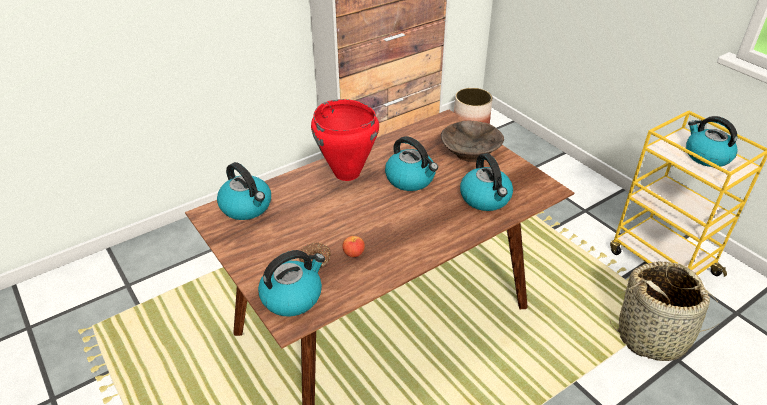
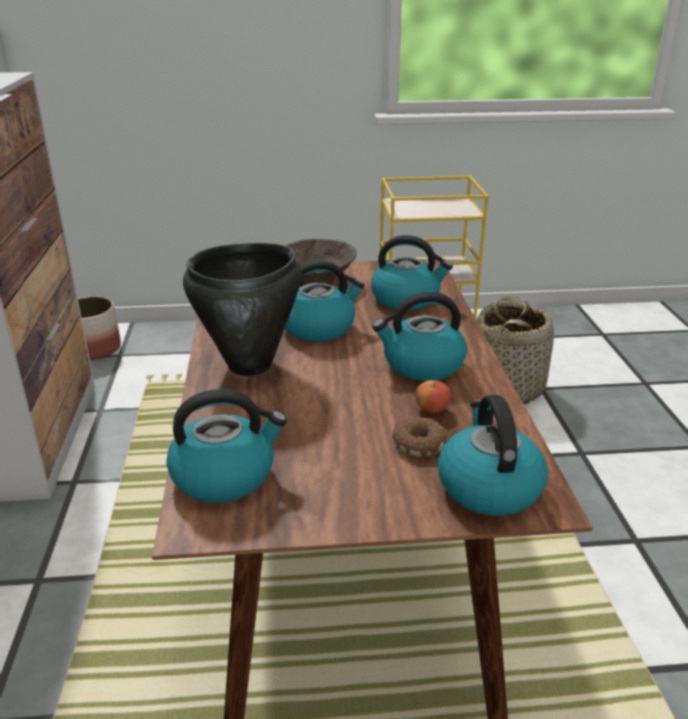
camera: 60 degrees left, 10 degrees down
(347, 173) = (250, 365): red cooking pot -> black cooking pot
(706, 156) = (434, 205): kettle -> kettle (422, 365)

